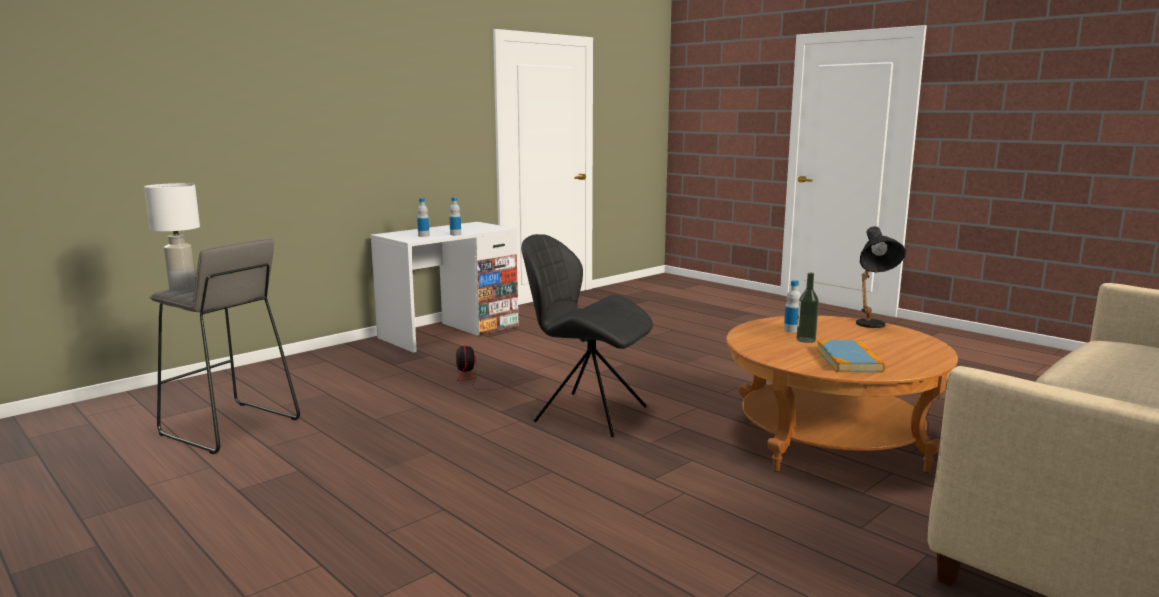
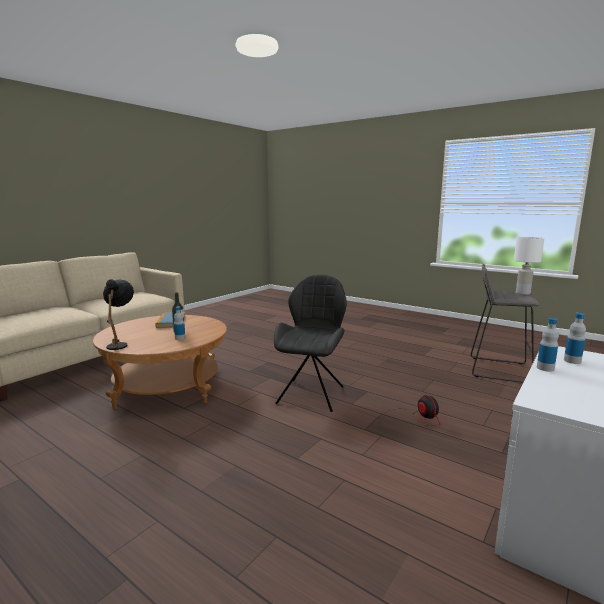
camera: 170 degrees right, 0 degrees up
(587, 413) = (311, 394): black chair -> black chair turned 90 degrees counterclockwise

